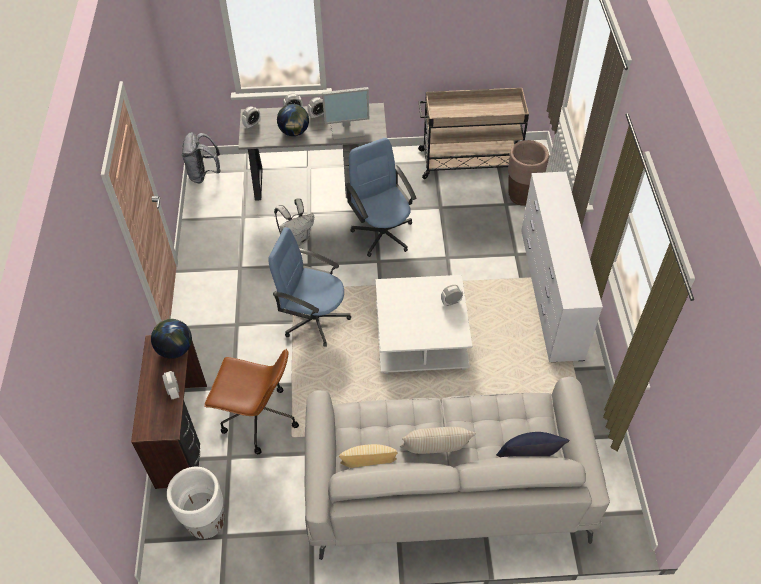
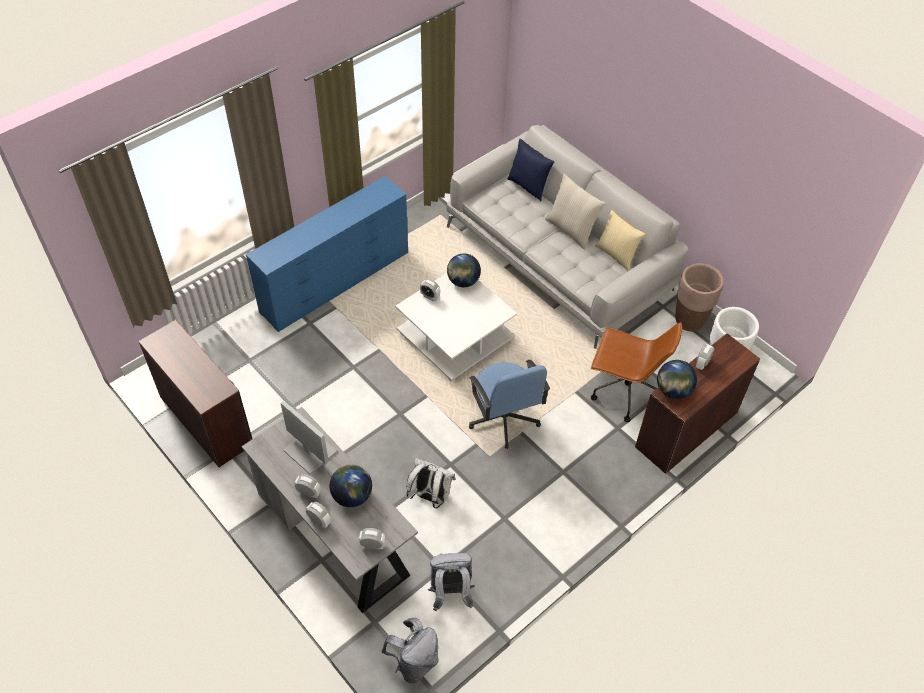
camera: 130 degrees left, 0 degrees up
(223, 212) = (450, 593): none -> grey backpack
(258, 419) = (624, 391): brown office chair -> brown office chair turned 135 degrees clockwise
(383, 233) = (364, 431): blue office chair -> none
(449, 335) = (463, 281): none -> globe
(469, 162) = (207, 419): beige cart -> brown desk
(522, 196) = (229, 354): brown planter -> brown planter (689, 321)
(550, 292) = (336, 282): white dresser -> blue dresser

